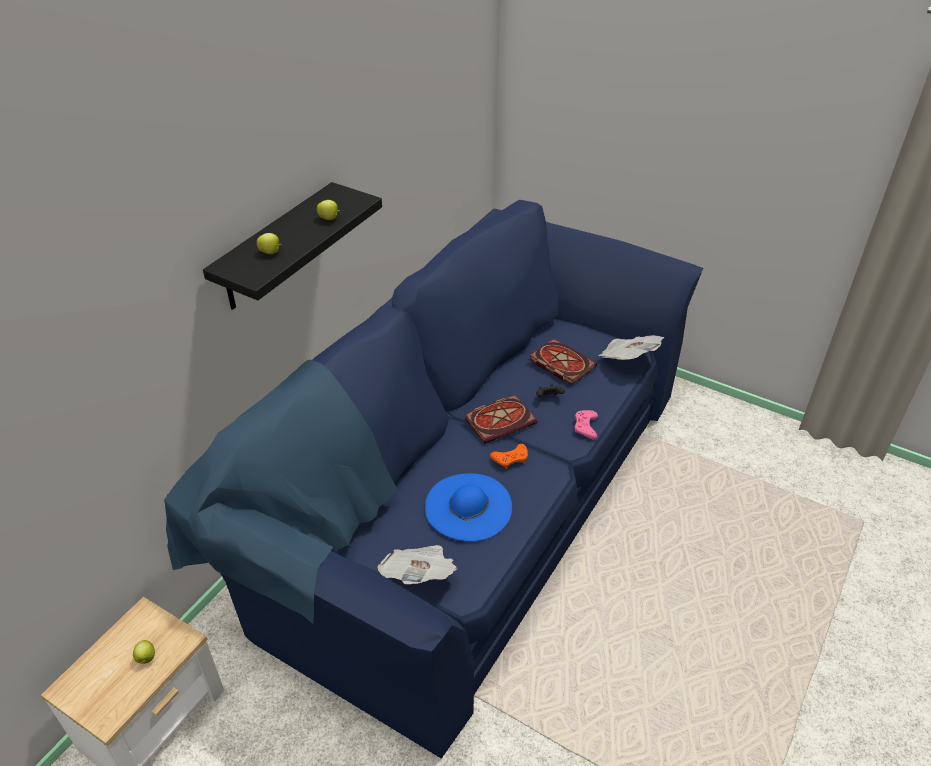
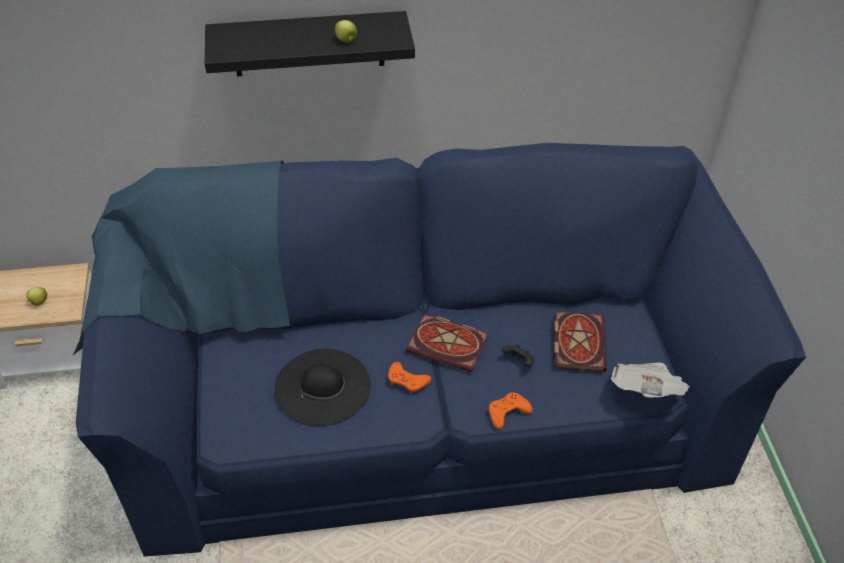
camera: 50 degrees right, 5 degrees up
(271, 252) = (263, 40): apple -> none
(420, 576) = (217, 401): newspaper -> none
(468, 506) = (322, 386): blue hat -> black hat
(585, 426) = (507, 412): pink game controller -> orange game controller

